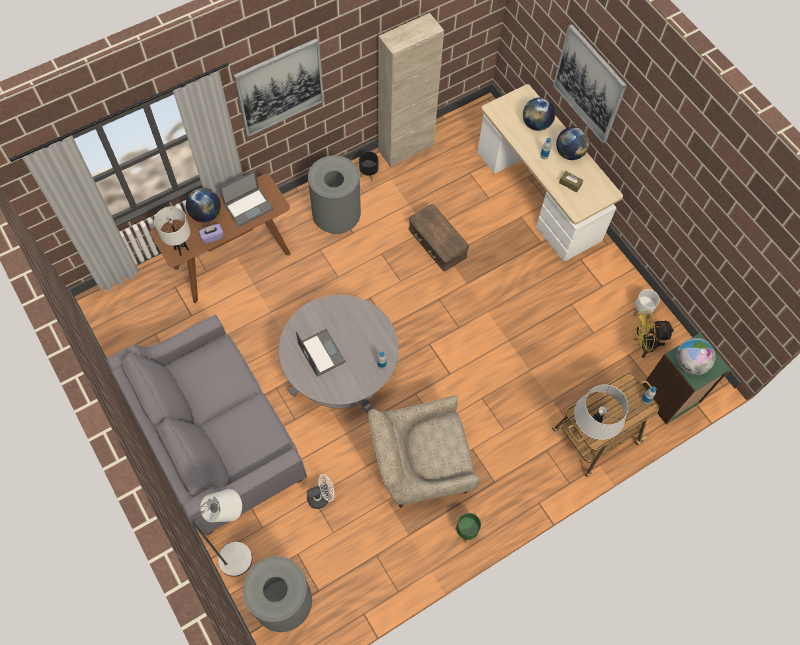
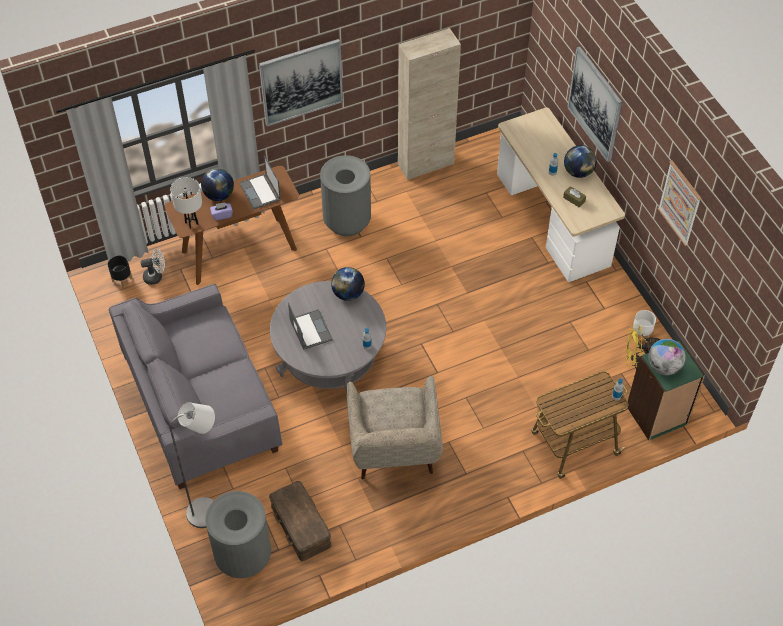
camera: 10 degrees right, 10 degrees down
(249, 206) = (260, 192): laptop -> laptop turned 90 degrees clockwise
(321, 497) = (294, 468): white fan -> white fan (156, 276)
(369, 174) = (385, 185): black planter -> black planter (122, 280)
(419, 466) = (394, 451): beige armchair -> beige armchair turned 90 degrees counterclockwise
(437, 242) = (443, 253): brown storage box -> brown storage box (300, 526)
(466, 531) = (431, 514): green planter -> none
(536, 124) = (549, 143): globe -> globe (348, 293)
(592, 426) = (560, 414): grey table lamp -> none
(698, 192) = (680, 203): none -> picture

